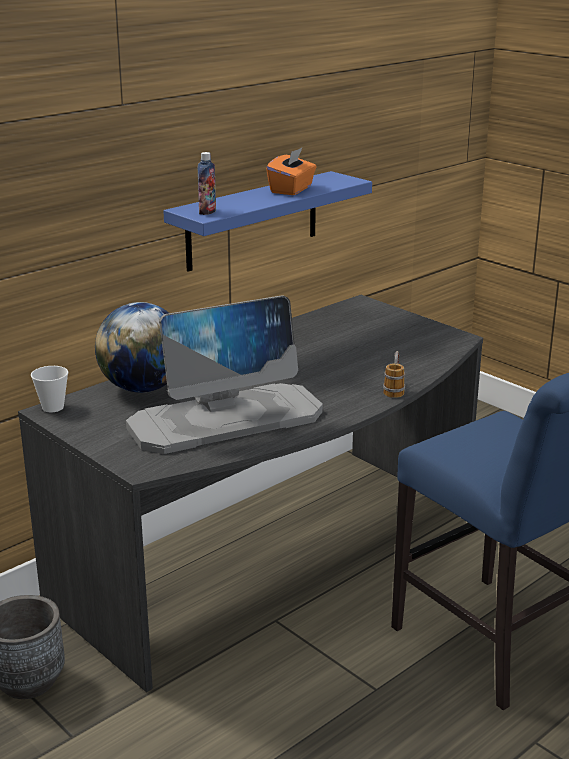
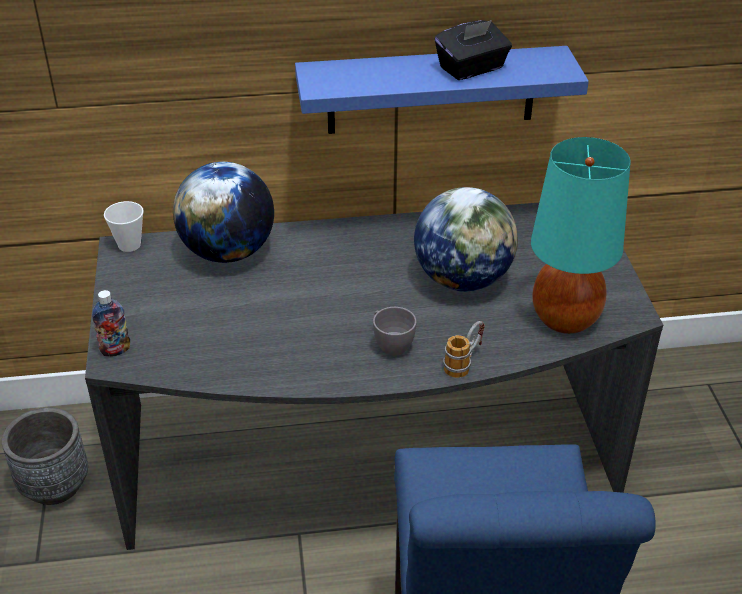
camera: 35 degrees right, 15 degrees up
(207, 212) = (330, 81): bottle -> bottle (115, 350)
(227, 419) = (253, 330): monitor -> none
(292, 190) = (472, 69): orange tissue box -> black tissue box
(334, 353) = (463, 279): none -> globe
(334, 396) = (390, 344): none -> grey cup
(424, 351) = (565, 318): none -> turquoise table lamp

